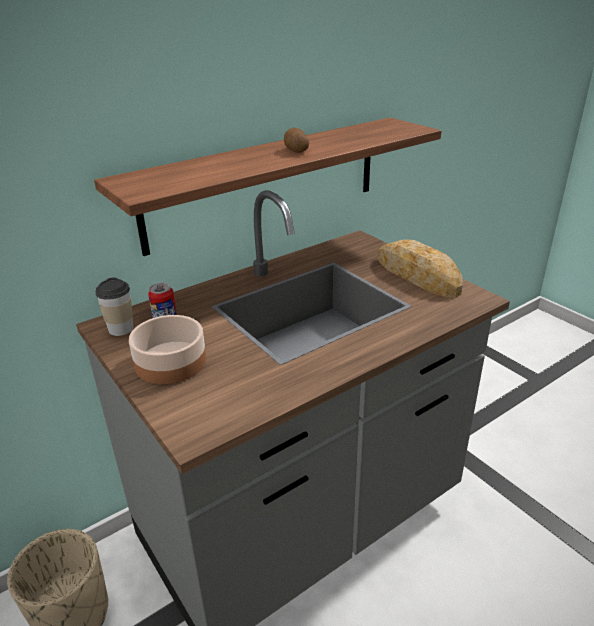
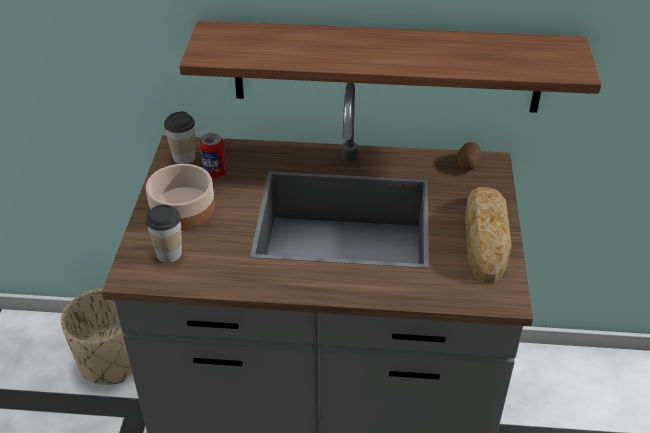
camera: 40 degrees right, 10 degrees up
(206, 399) = (169, 253): none -> cup
(295, 150) = (397, 53): potato -> potato (467, 164)

